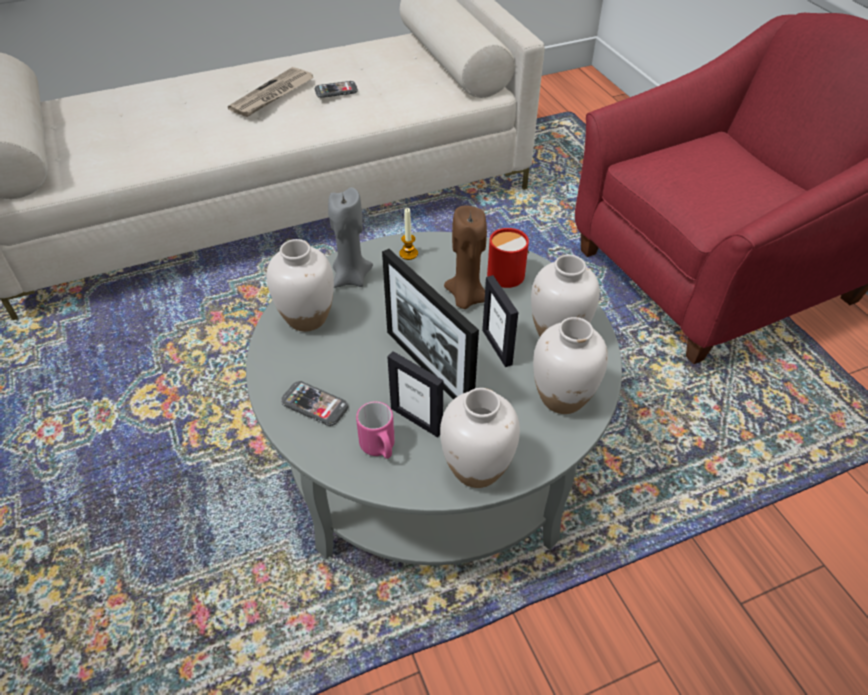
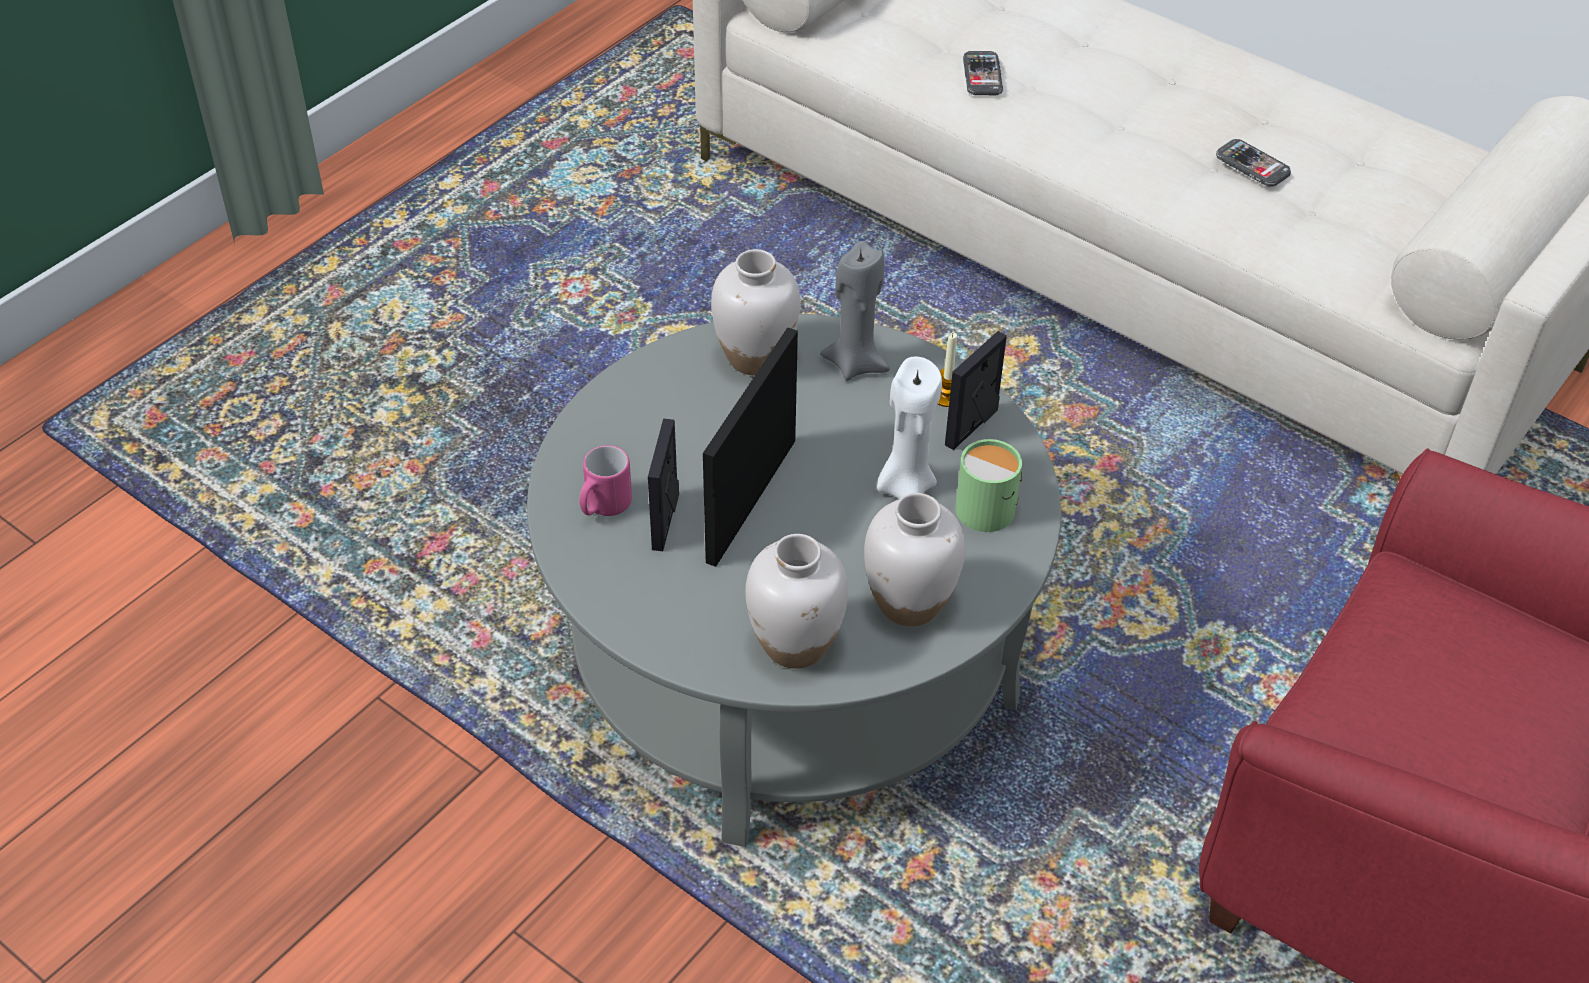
camera: 60 degrees right, 0 degrees up
(272, 95) = (1173, 111): newspaper -> none
(314, 405) = (628, 426): phone -> phone (982, 75)
(466, 298) = (905, 486): brown candle -> white candle
(476, 469) = (628, 602): white vase -> none
(497, 347) = (838, 550): picture frame -> picture frame (971, 427)
(503, 272) = (989, 505): red mug -> green mug

